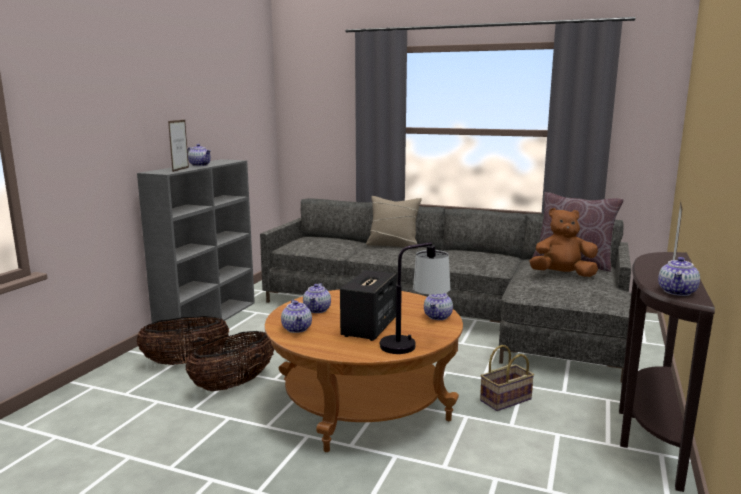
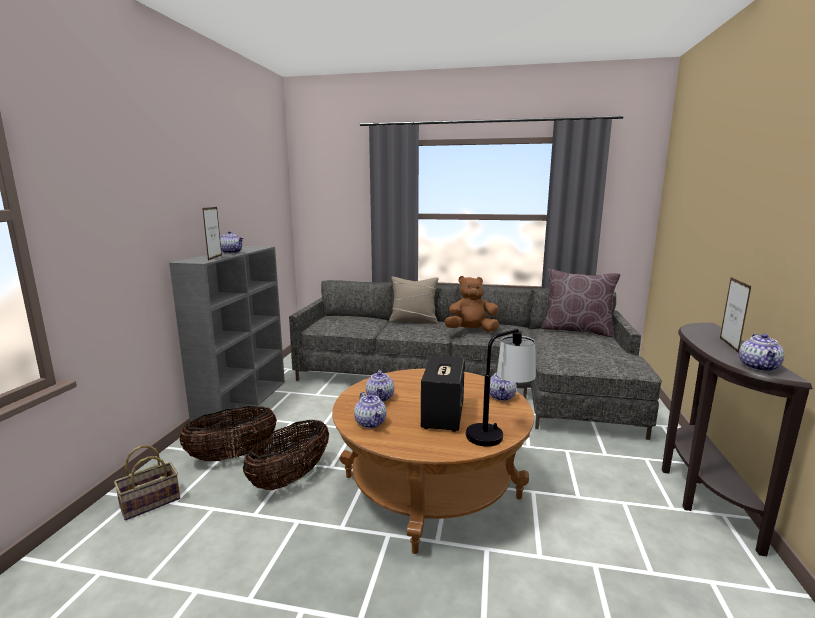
camera: 10 degrees left, 0 degrees up
(505, 400) = (560, 469): basket -> basket (149, 504)
(562, 275) = (576, 343): brown plush toy -> brown plush toy (471, 331)

